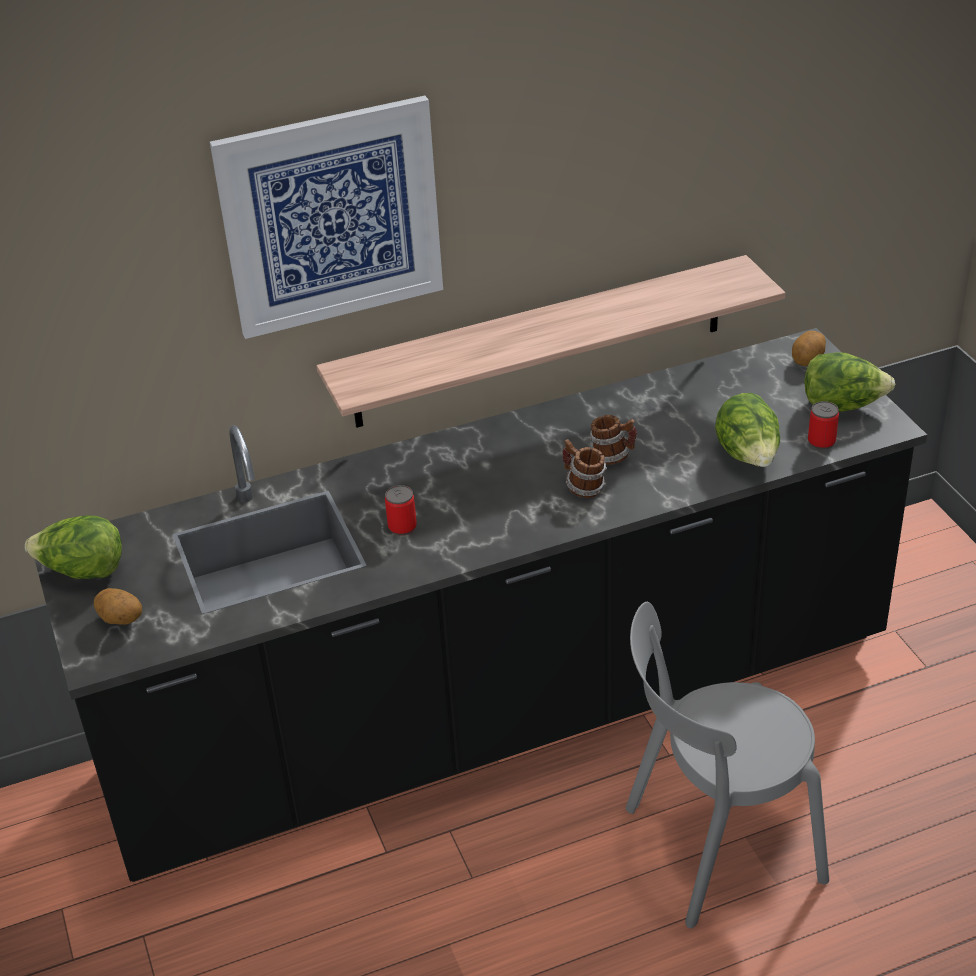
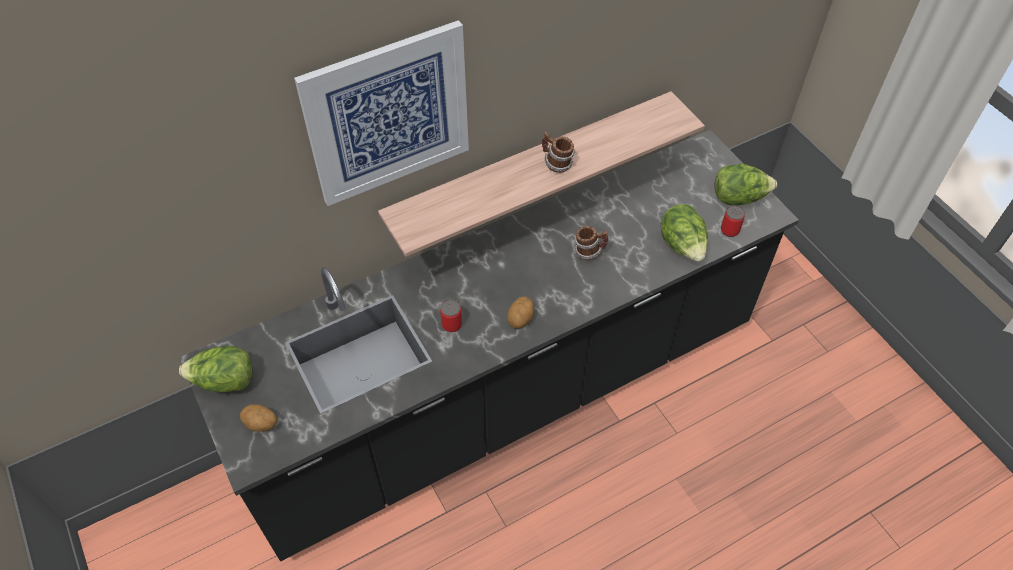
camera: 10 degrees left, 15 degrees up
(583, 487) = (573, 280): mug -> mug (556, 164)
(715, 846) = (658, 487): grey chair -> none
(808, 361) = (709, 159): potato -> potato (521, 319)

